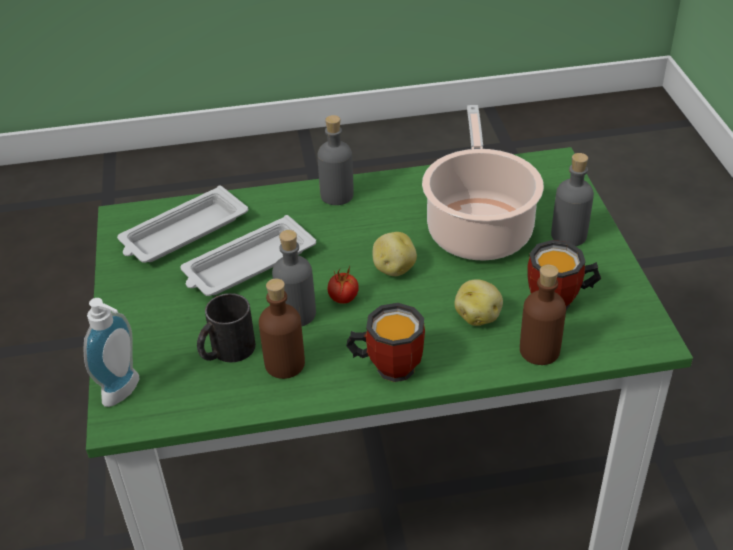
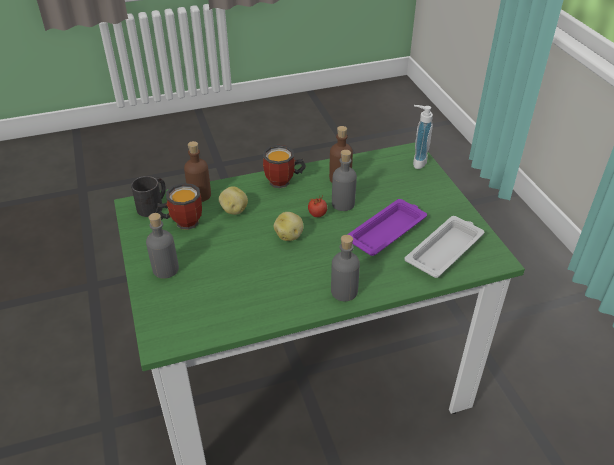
camera: 170 degrees right, 0 degrees up
(226, 351) = (375, 182): black mug -> black mug (153, 205)
(247, 265) = (387, 231): white tray -> purple tray
(479, 227) = (231, 271): cooking pot -> none

